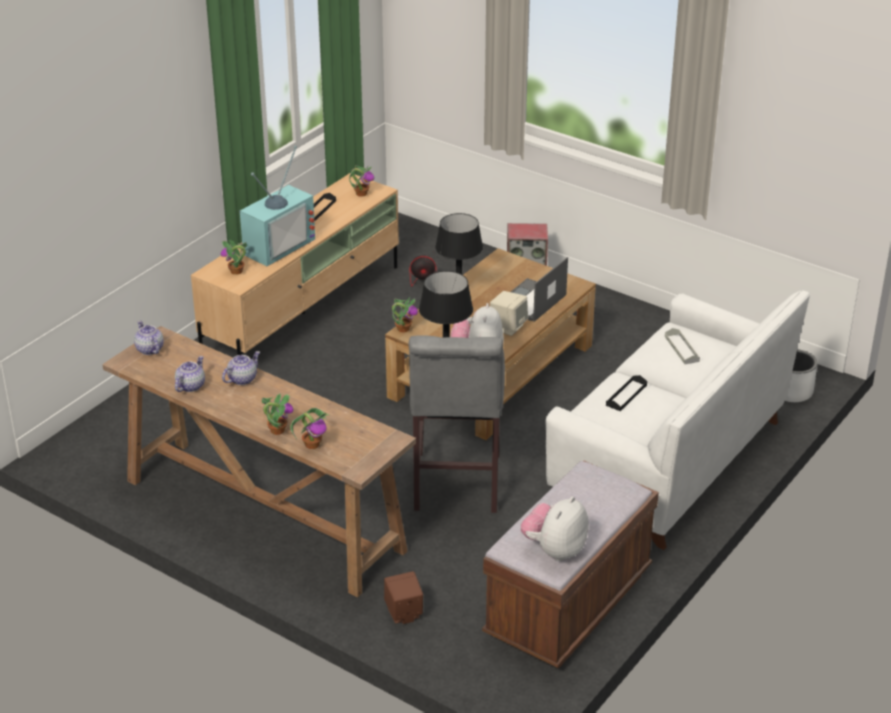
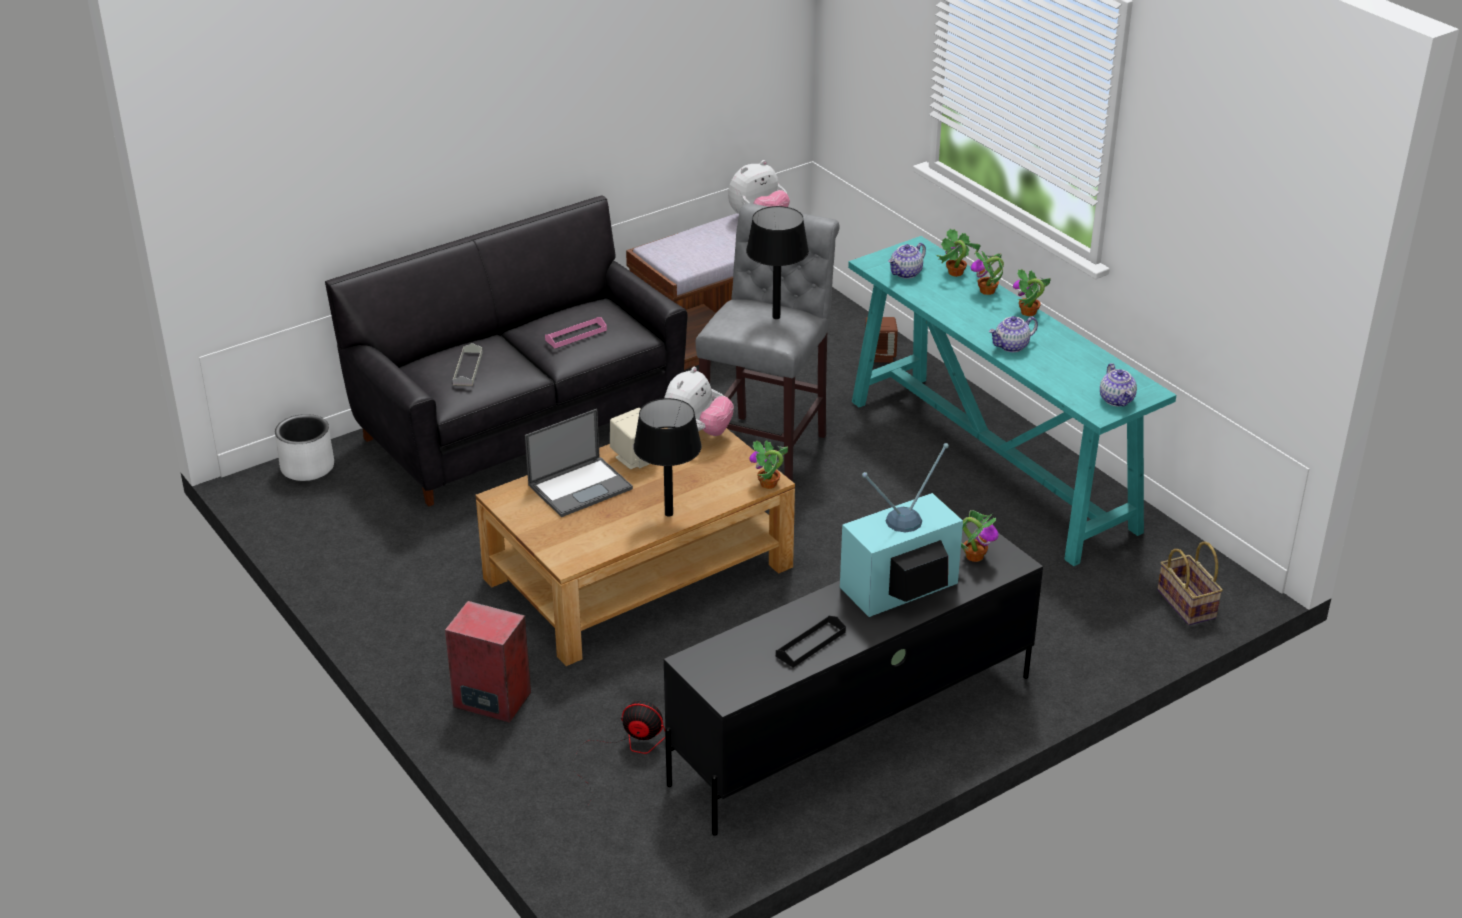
camera: 160 degrees left, 0 degrees up
(91, 432) = (1188, 605): none -> basket
(190, 386) = (1072, 350): teapot -> teapot (906, 273)
(262, 515) = (992, 465): brown console table -> turquoise console table
(304, 312) = (850, 729): beige tv stand -> black tv stand
(361, 193) = (727, 662): potted plant -> potted plant (1028, 312)
(626, 395) = (576, 335): black tray -> pink tray
(669, 461) = (520, 426): white sofa -> black sofa

